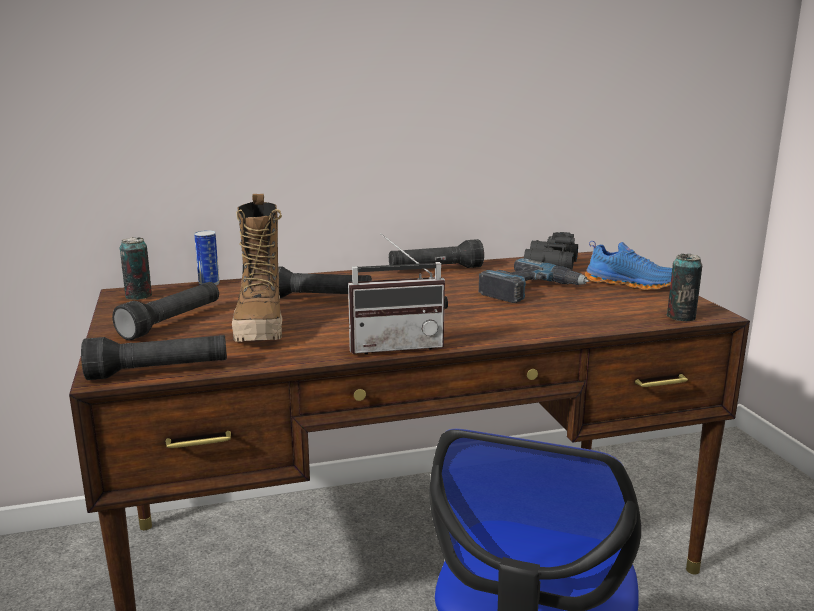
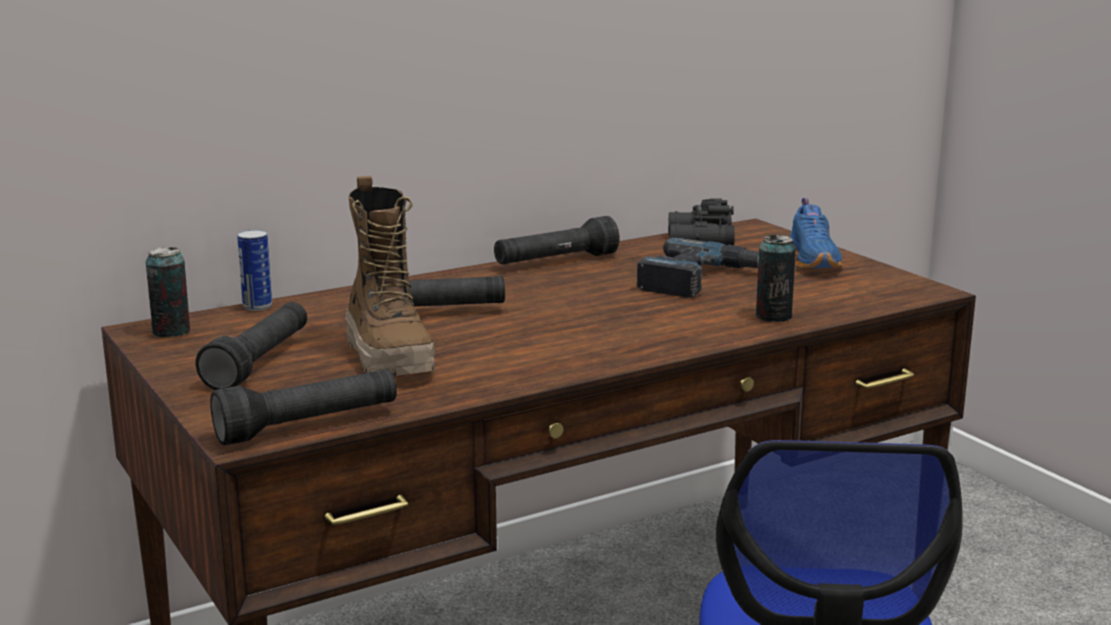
camera: 15 degrees left, 0 degrees up
(396, 345) = (585, 363): radio -> none
(630, 283) = (814, 261): blue shoe -> blue shoe turned 75 degrees clockwise
(681, 317) = (898, 298): can -> can (773, 316)

